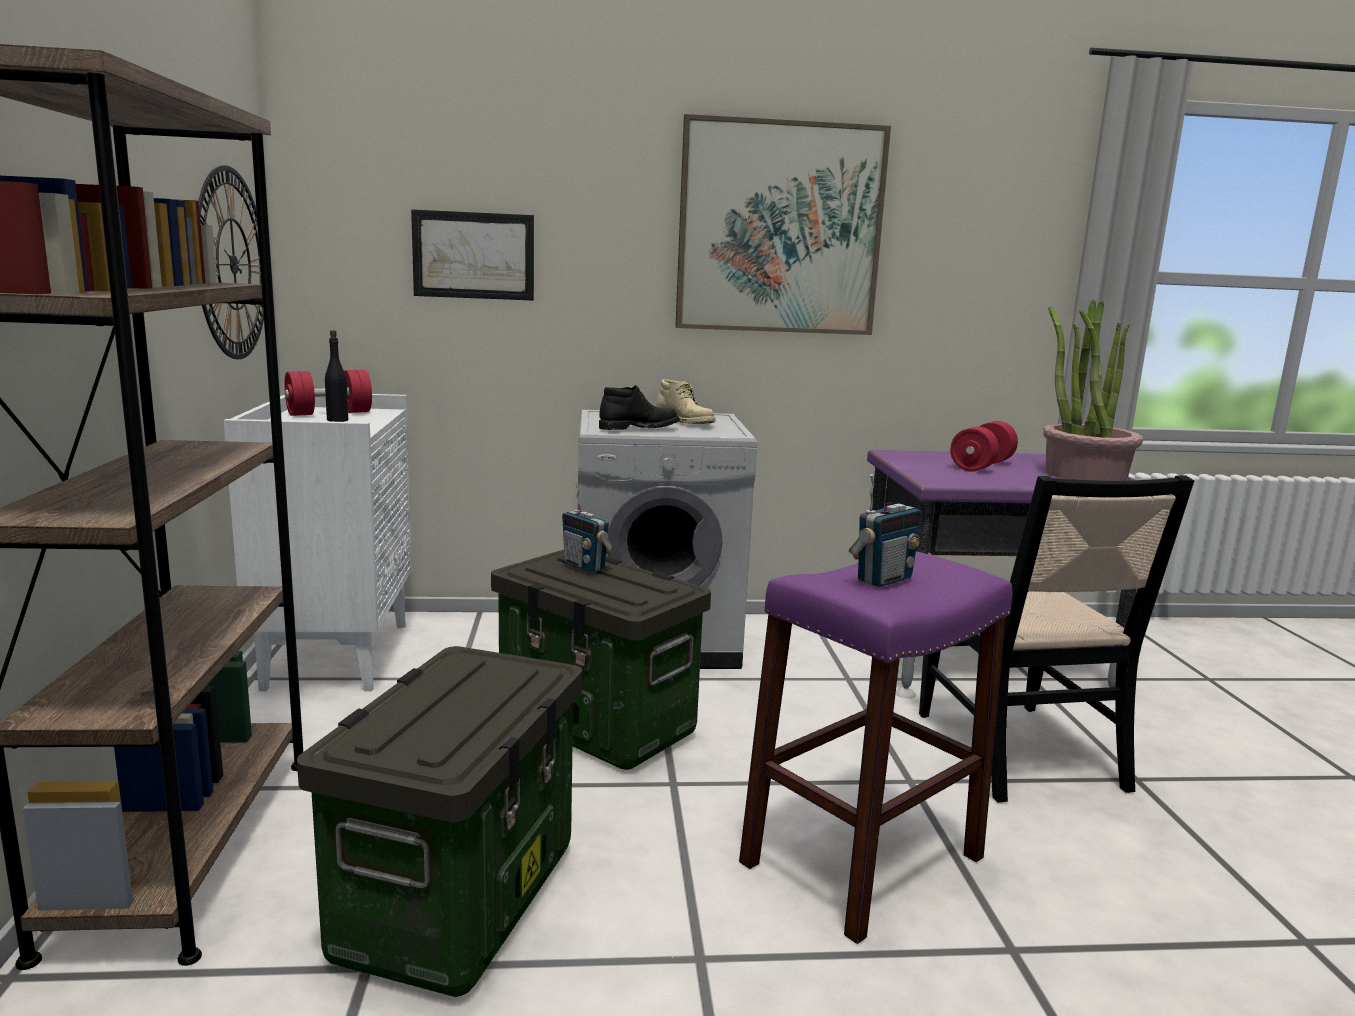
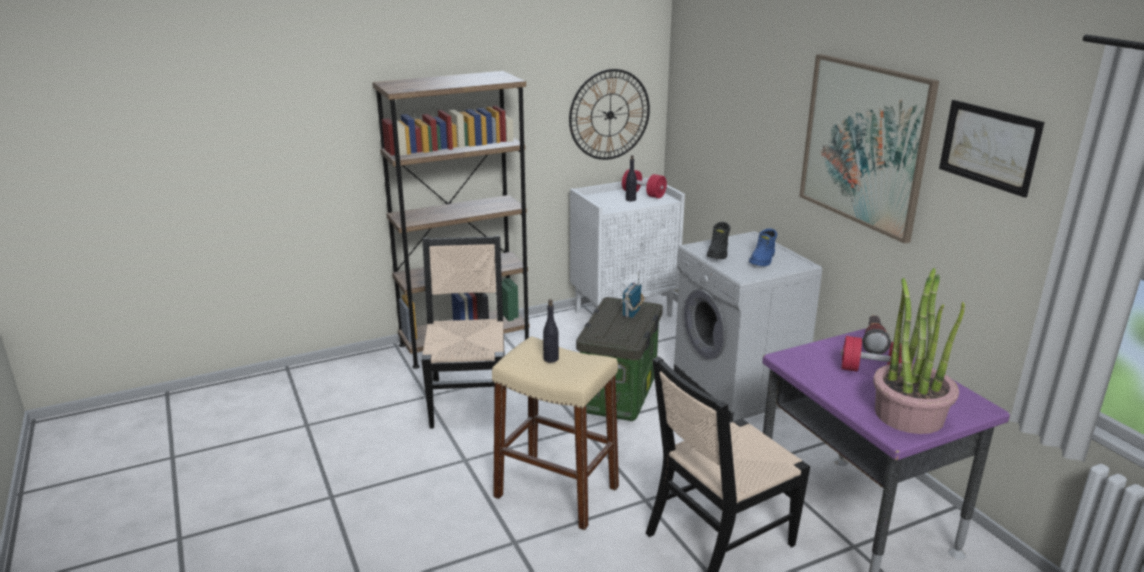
camera: 70 degrees right, 10 degrees up
(458, 899) = (468, 401): storage box -> chair
(473, 255) = (727, 123): picture -> picture (989, 146)
(638, 428) = (718, 253): black boot -> black boot turned 60 degrees clockwise
(685, 422) = (763, 260): beige boot -> blue boot
(863, 860) = (556, 492): purple stool -> beige stool
(883, 579) = (550, 359): radio -> black bottle
(909, 453) = (873, 342): none -> flashlight

